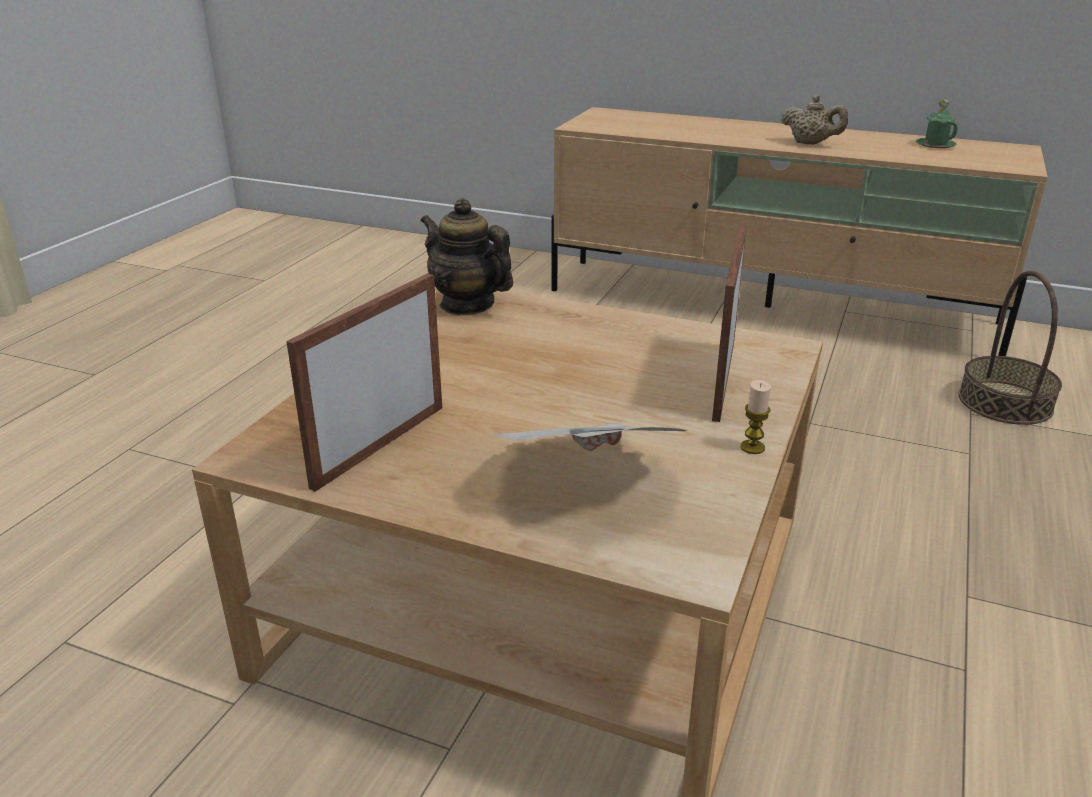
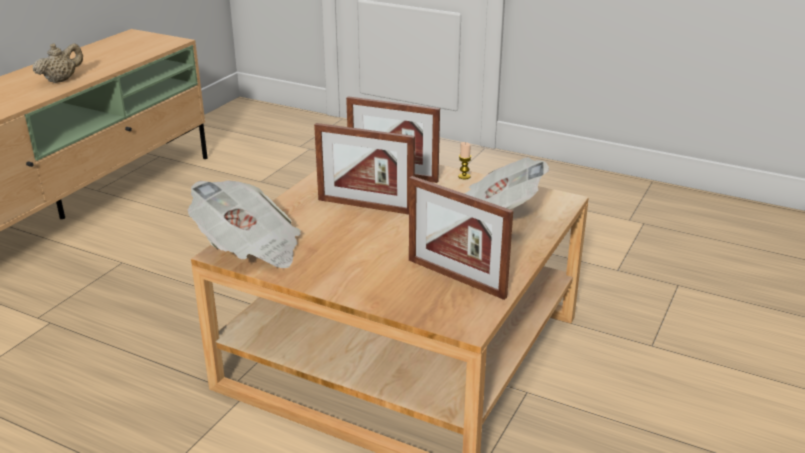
camera: 85 degrees left, 0 degrees up
(467, 305) = (249, 249): teapot -> newspaper
(601, 365) = (365, 206): none -> picture frame
(935, 145) = (103, 50): green mug -> none
(1004, 402) = (254, 169): basket -> none

